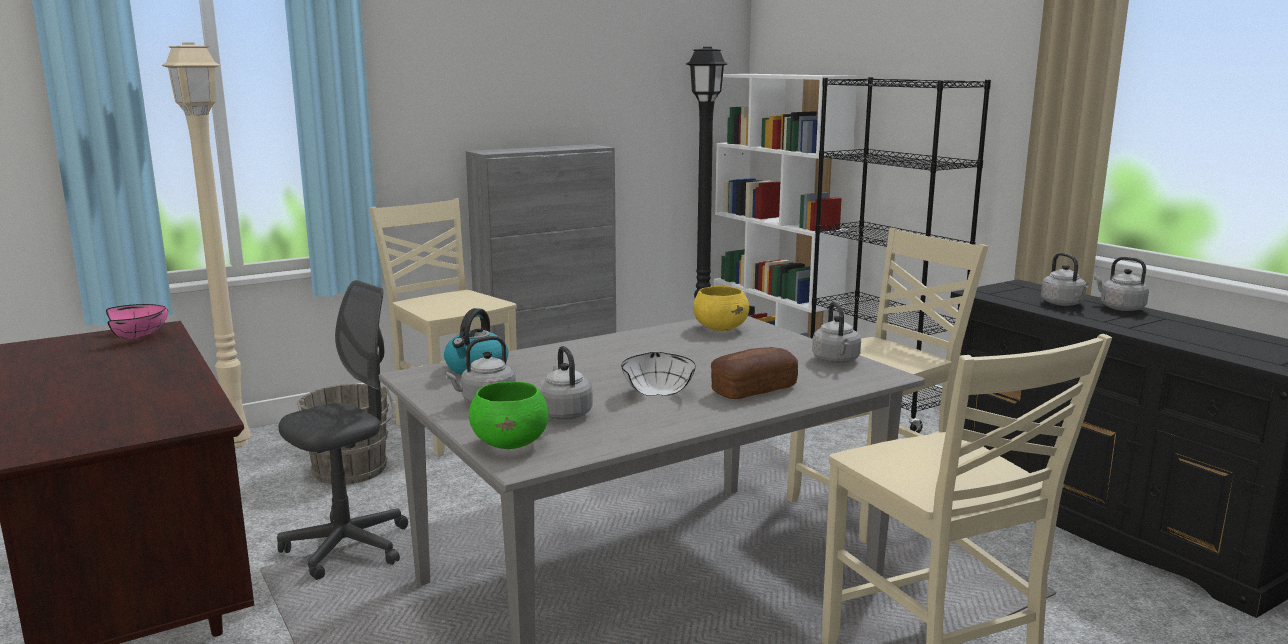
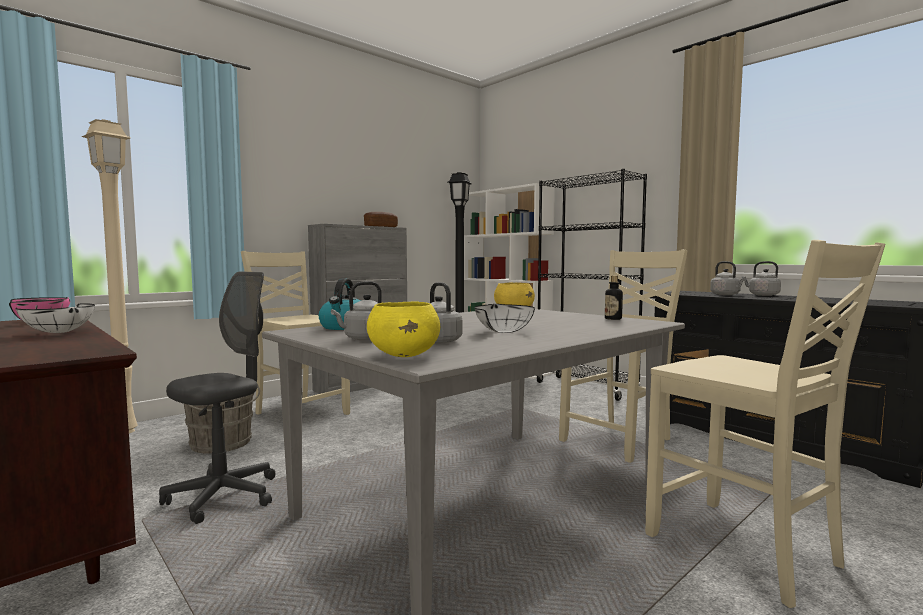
camera: 10 degrees left, 10 degrees down
(168, 370) = (63, 333): none -> white bowl
(511, 443) = (404, 355): green bowl -> yellow bowl
(753, 389) = (573, 329): bread -> bread (380, 227)
(836, 361) = (613, 319): grey kettle -> bottle

